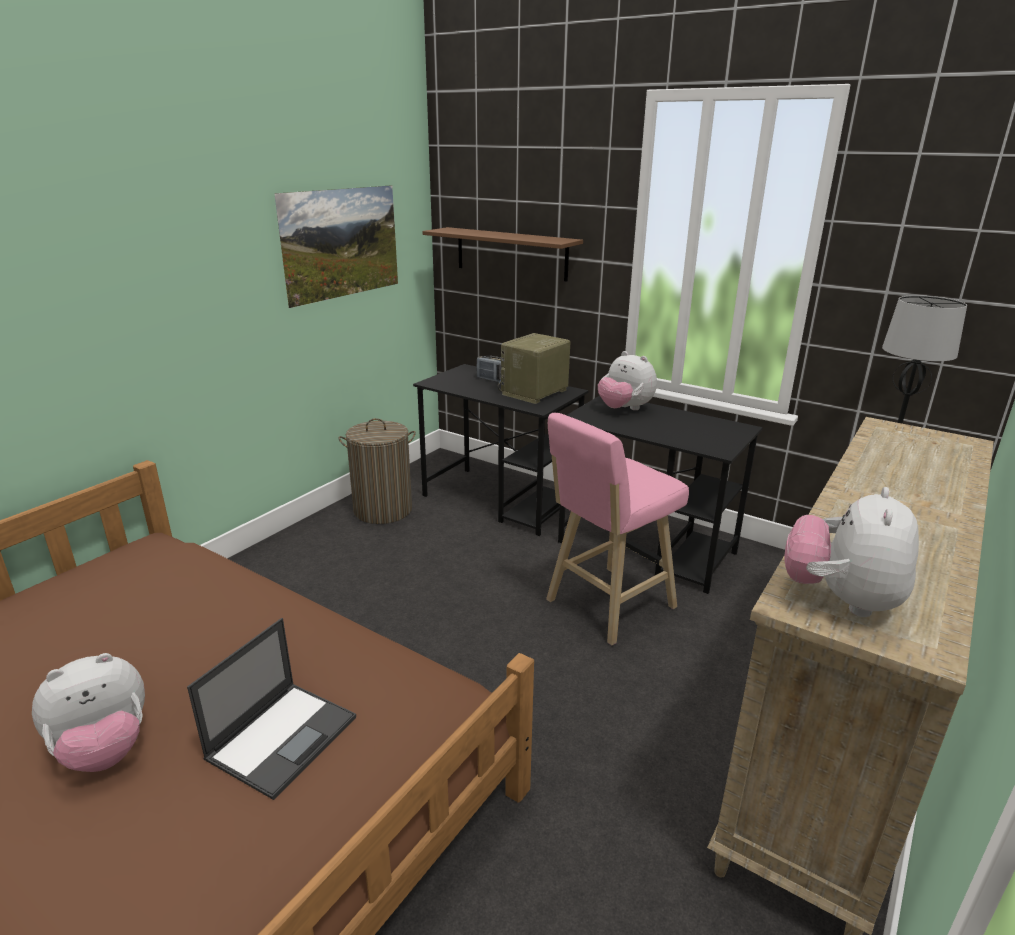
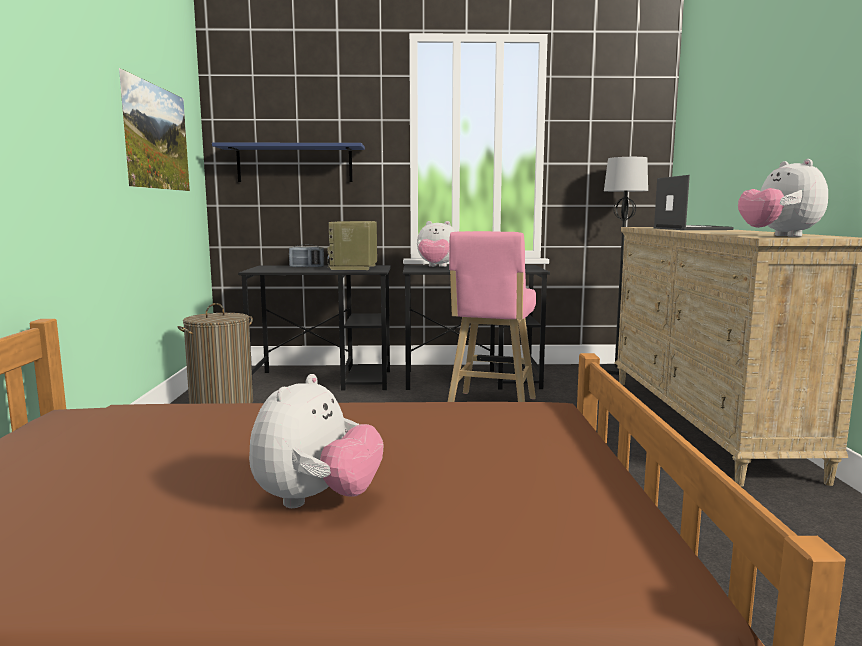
camera: 35 degrees left, 15 degrees down
(283, 736) = (467, 448): laptop -> laptop (690, 229)
(511, 253) = (294, 164): brown shelf -> blue shelf

